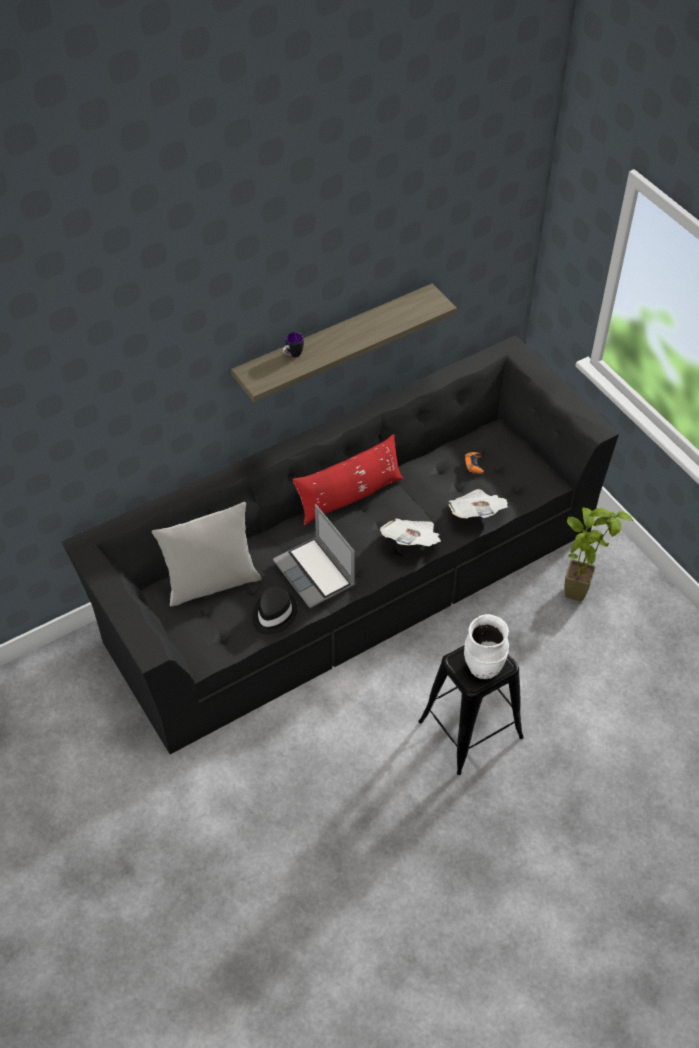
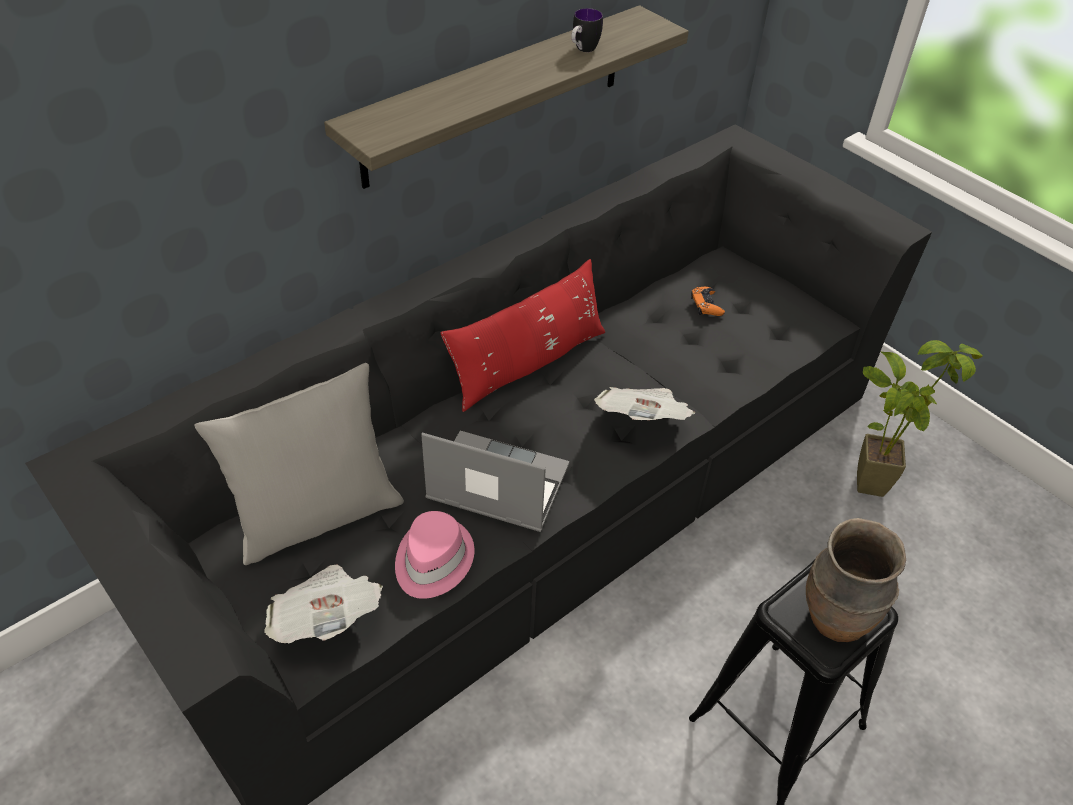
camera: 10 degrees left, 5 degrees down
(273, 614) = (432, 560): black hat -> pink hat
(292, 355) = (432, 98): mug -> mug (583, 50)
(315, 573) = (495, 484): laptop -> laptop turned 150 degrees clockwise
(476, 514) = (731, 371): newspaper -> newspaper (327, 619)
(483, 667) = (835, 619): white vase -> brown vase

